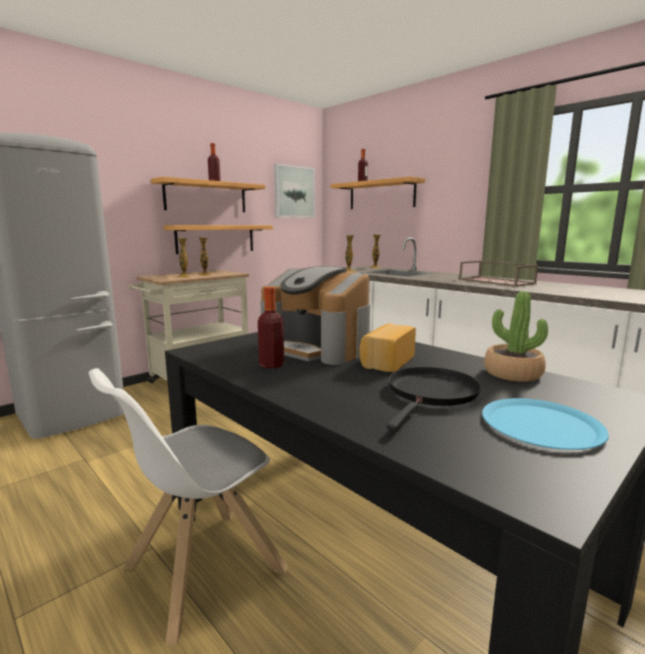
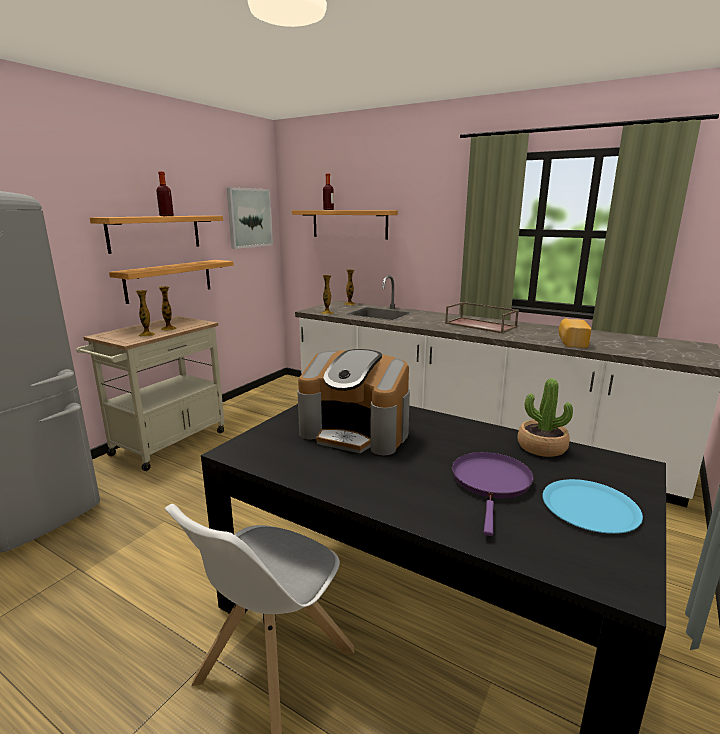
camera: 15 degrees left, 5 degrees up
(271, 365) = (328, 463): bottle -> none
(386, 361) = (430, 444): bread -> bread (571, 342)
(431, 394) = (491, 483): black frying pan -> purple frying pan

